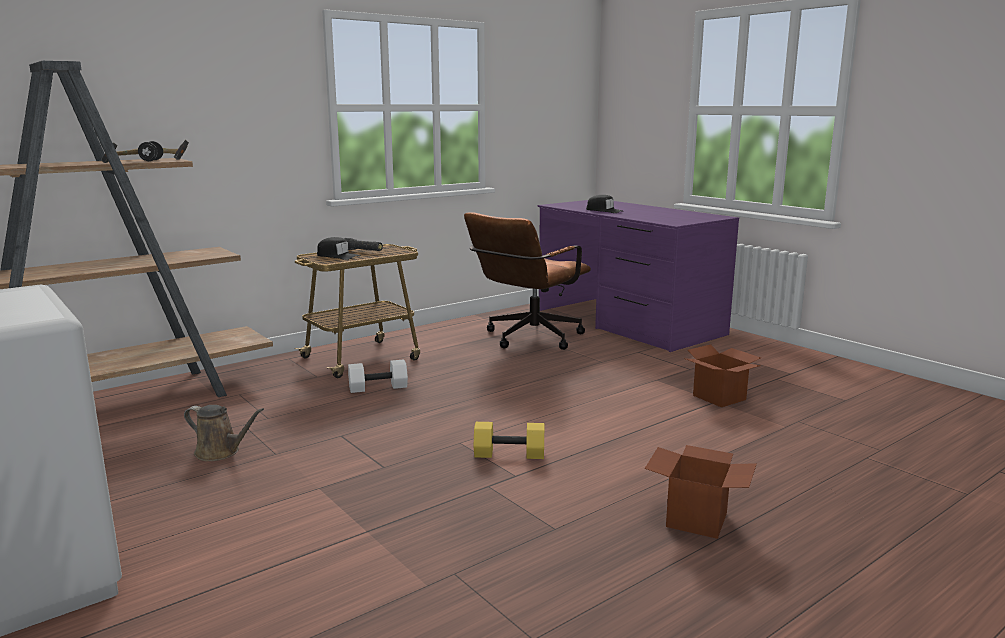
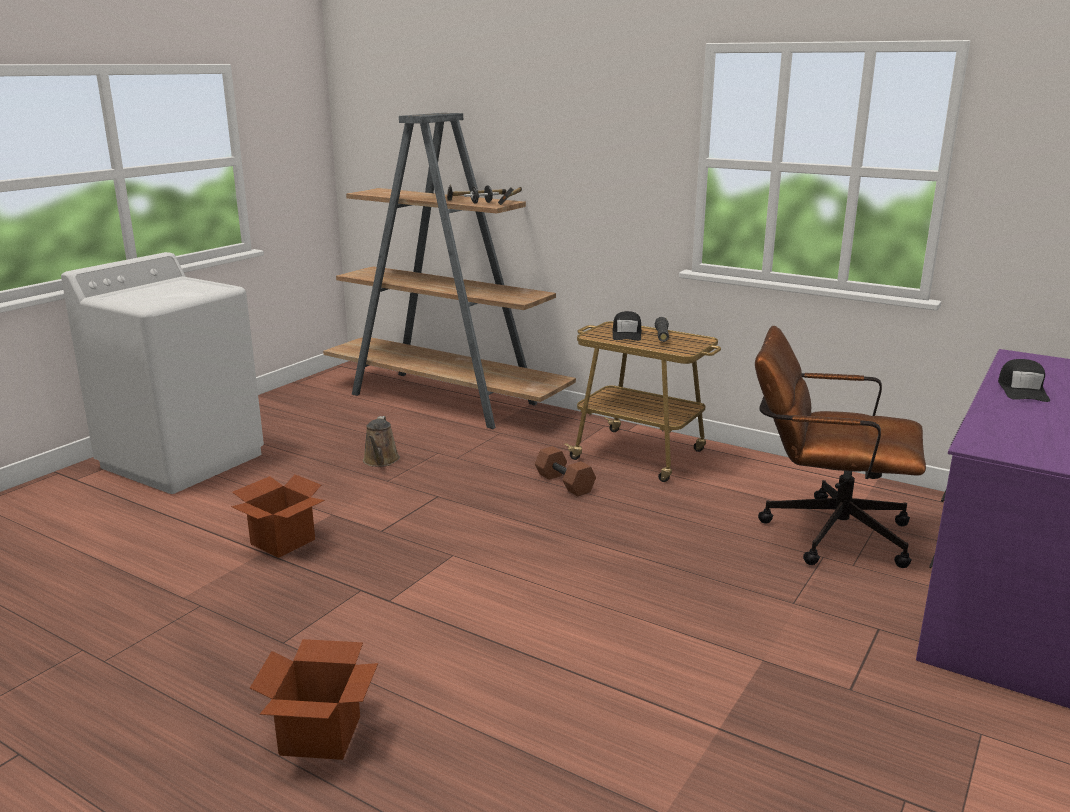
camera: 70 degrees right, 5 degrees up
(378, 387) = (565, 483): white dumbbell -> brown dumbbell
(508, 455) = (436, 587): yellow dumbbell -> none
(719, 397) = (739, 730): cardboard box -> cardboard box (283, 541)

